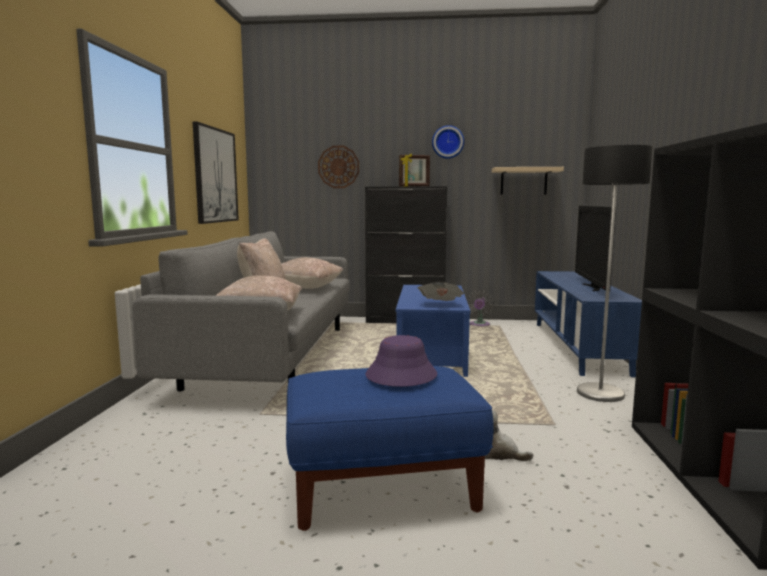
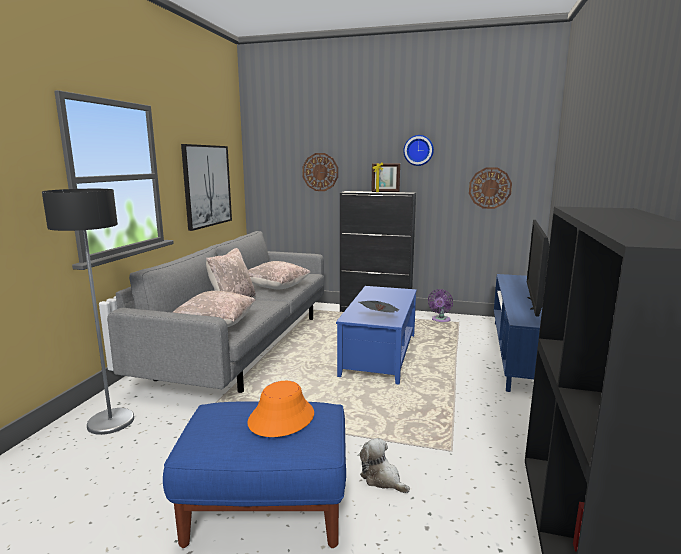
camera: 10 degrees right, 5 degrees up
(401, 375) = (281, 418): purple hat -> orange hat
(479, 325) = (440, 320): grey fan -> purple fan
(523, 181) = (490, 188): beige shelf -> wall clock
(599, 393) = (514, 415): floor lamp -> floor lamp (111, 422)

